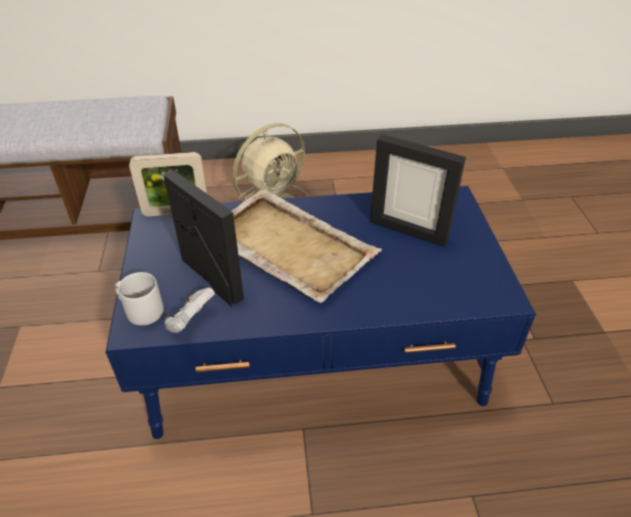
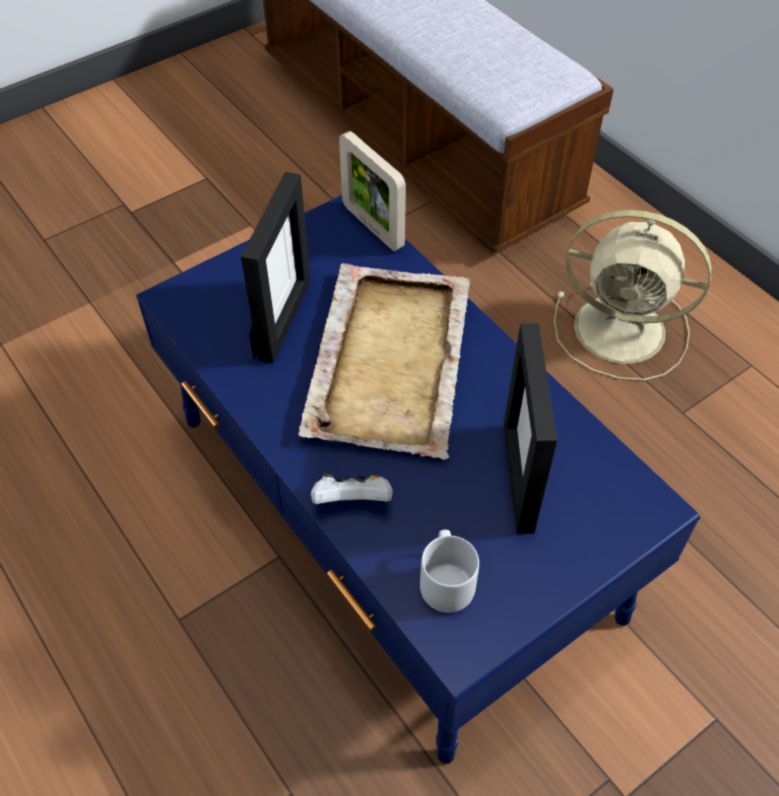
camera: 60 degrees right, 10 degrees up
(141, 311) = (201, 288): grey mug -> grey mug (446, 581)
(190, 321) = (210, 336): white game controller -> white game controller (352, 501)

